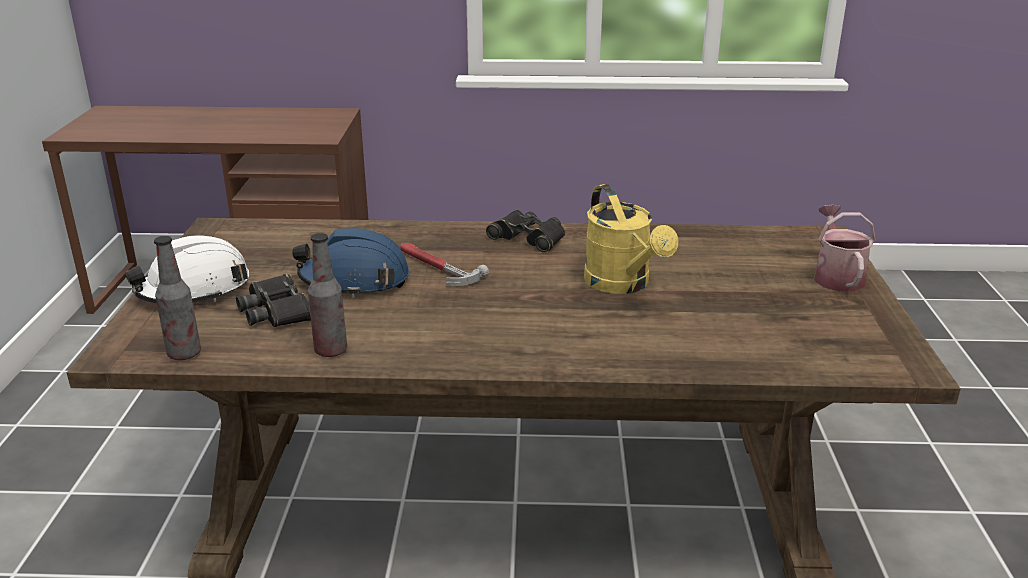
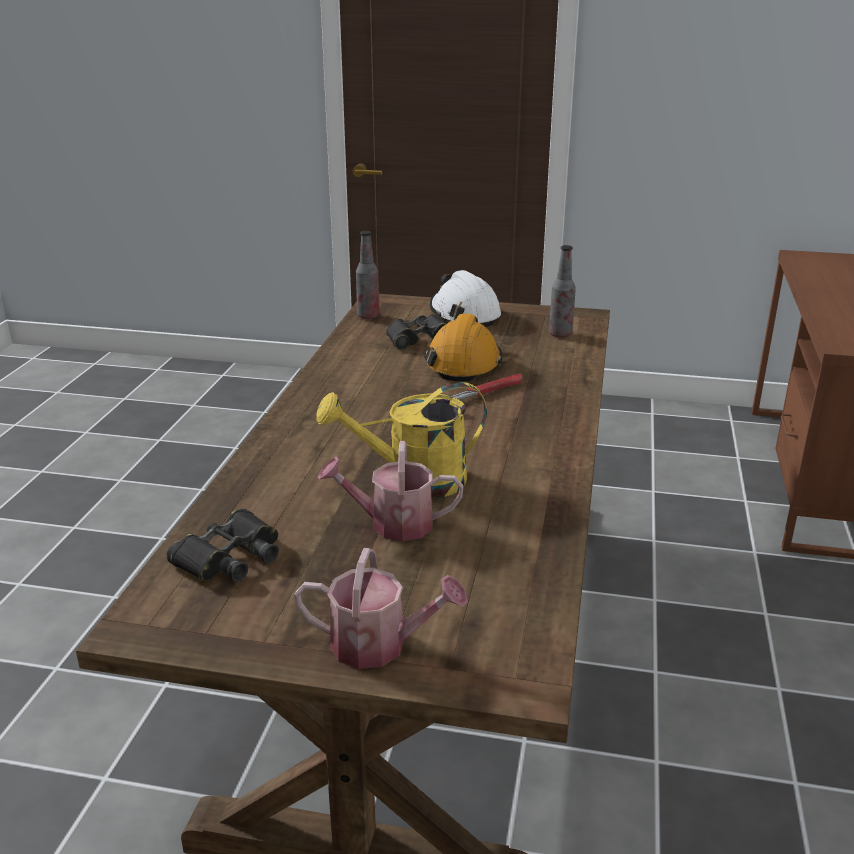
camera: 100 degrees right, 0 degrees up
(331, 351) = (348, 355): bottle -> bottle (560, 334)
(355, 281) = (463, 363): blue hard hat -> orange hard hat
(528, 238) = (546, 443): black binoculars -> black binoculars (230, 557)
(694, 286) = (392, 524): none -> watering can

